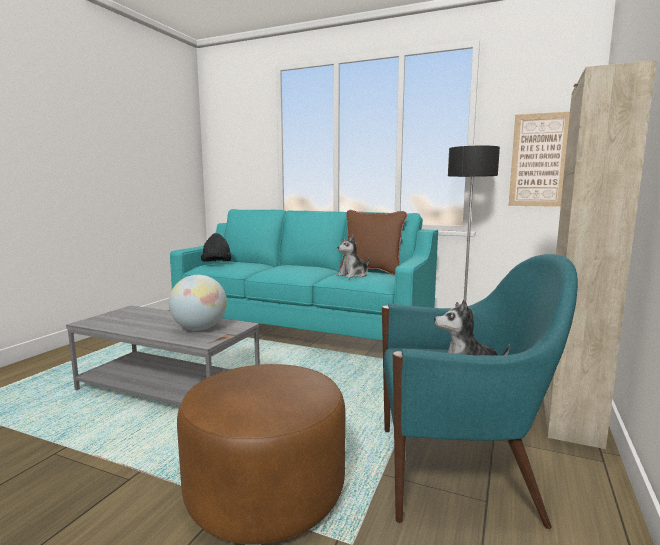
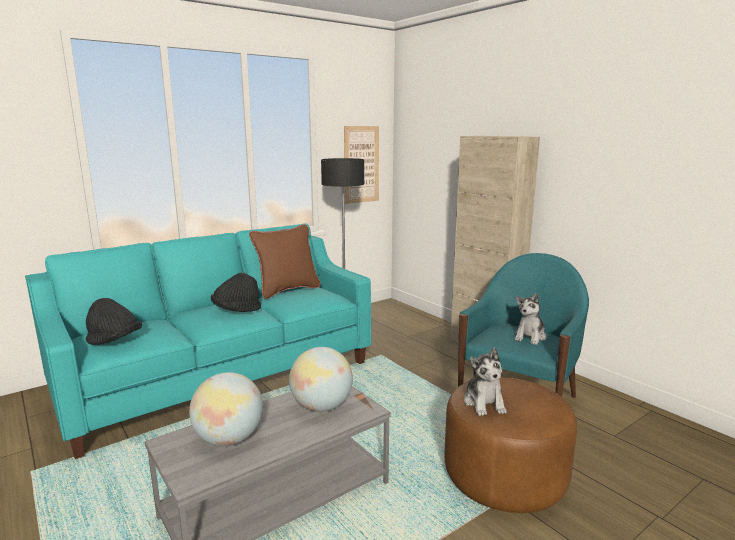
camera: 60 degrees left, 5 degrees up
(139, 318) = (229, 439): none -> globe
(301, 269) = (236, 310): none -> black hat
(353, 275) = (301, 300): plush toy -> plush toy (484, 403)

